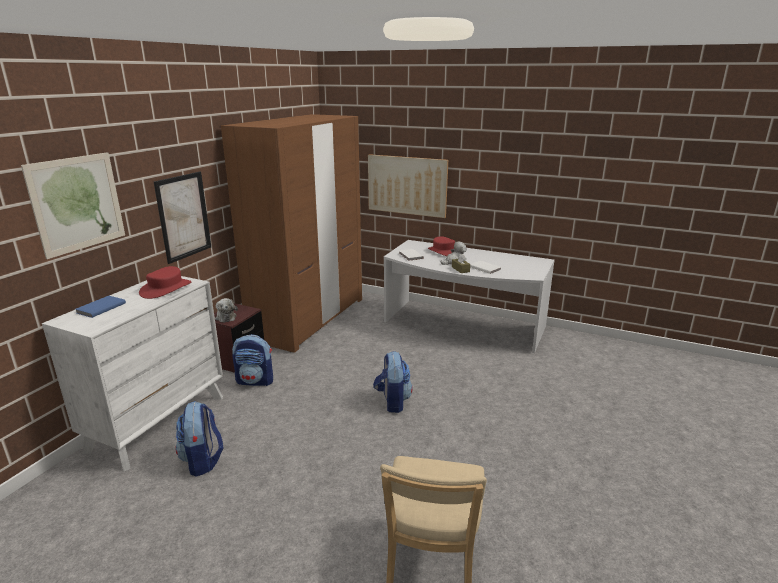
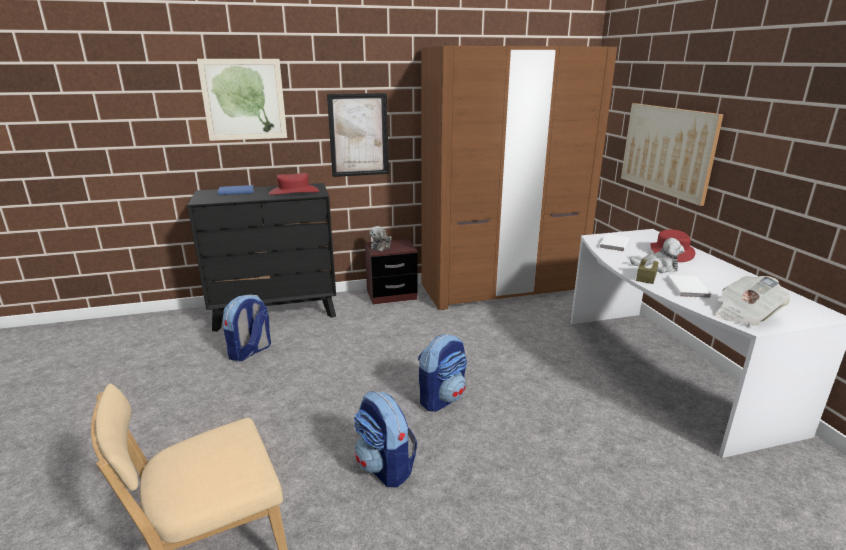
camera: 50 degrees right, 0 degrees up
(158, 422) = (275, 312): white dresser -> black dresser
(255, 381) = (374, 317): backpack -> backpack (385, 467)
(524, 272) = (745, 315): none -> newspaper

